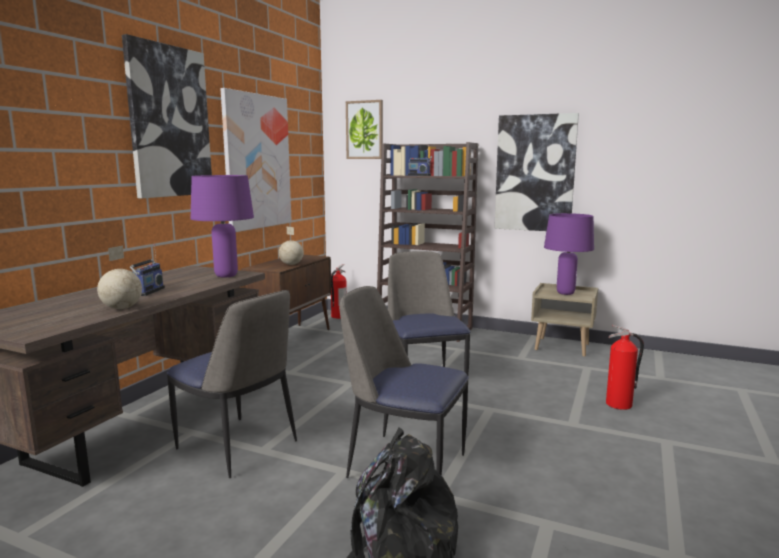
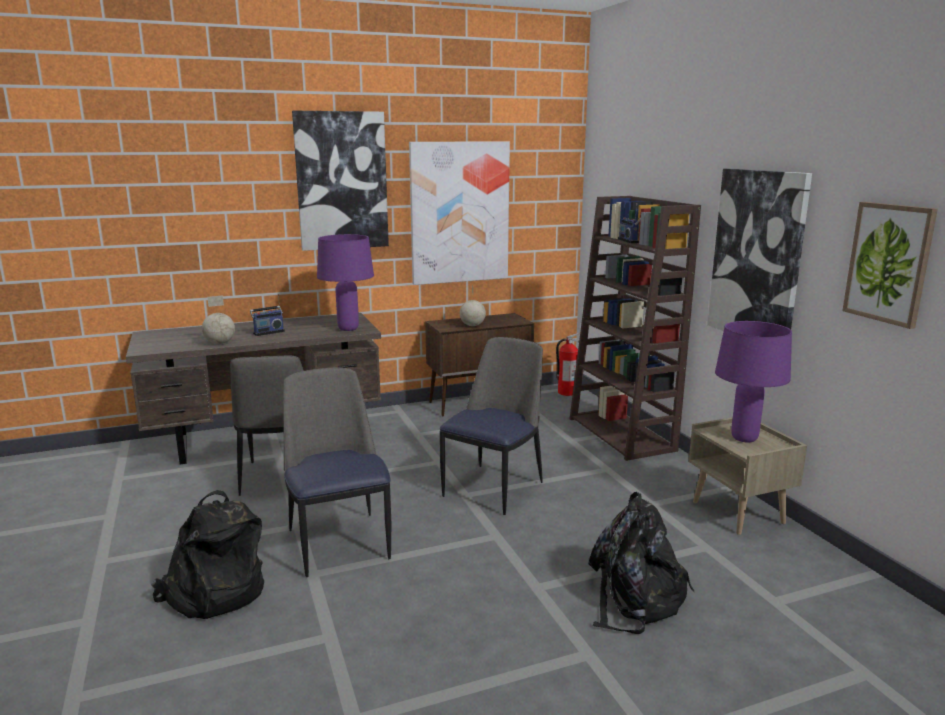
camera: 45 degrees right, 5 degrees up
(364, 130) = (612, 174): picture -> picture (889, 263)
(619, 405) = (634, 598): fire extinguisher -> black backpack

